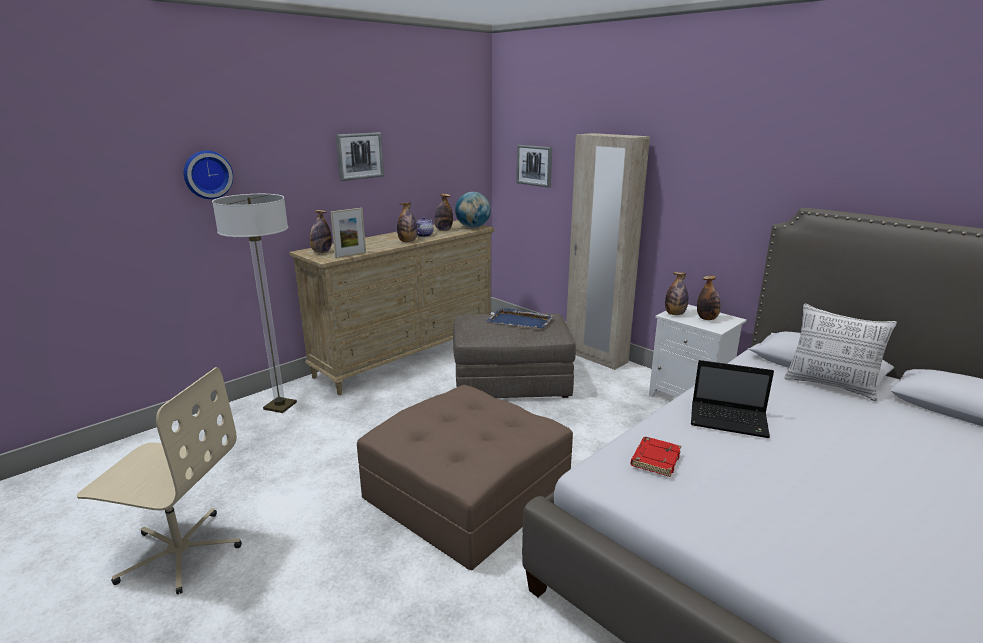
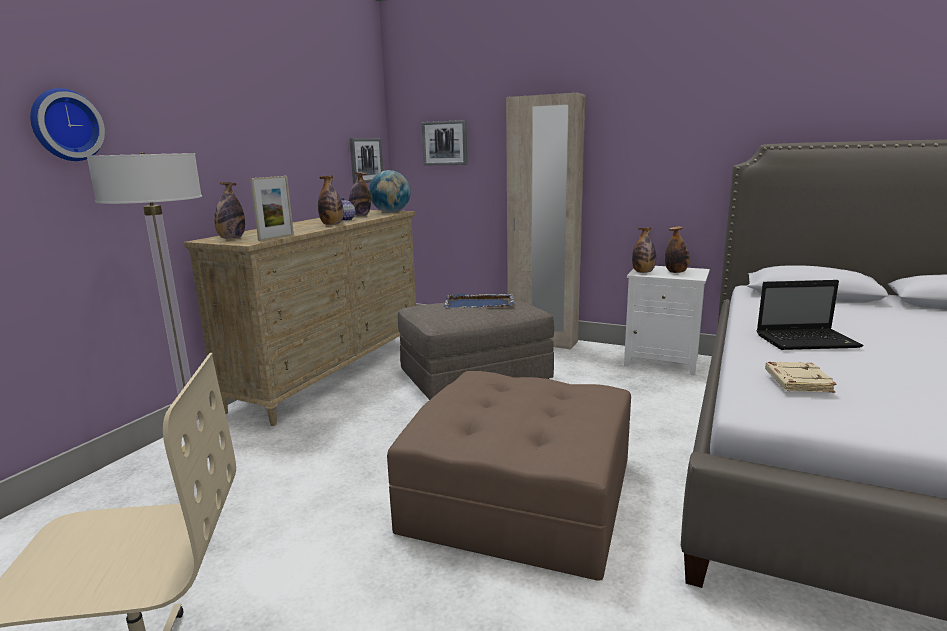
camera: 20 degrees left, 5 degrees down
(359, 156) = (258, 122): picture -> picture (366, 160)
(655, 459) = (796, 381): red book -> beige book
(830, 385) = (842, 304): pillow -> none

